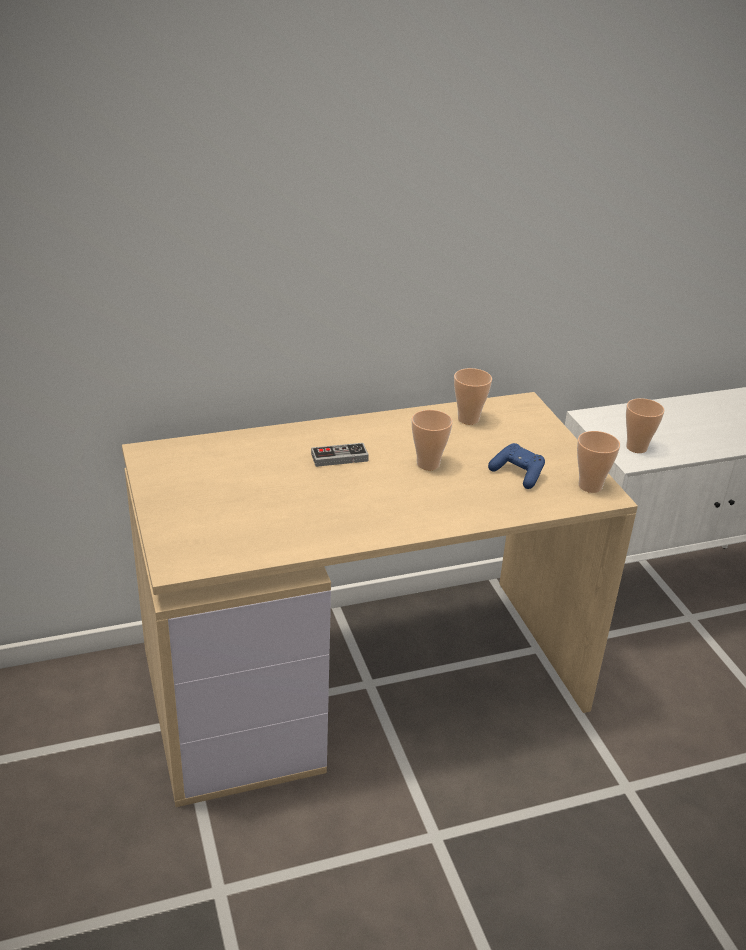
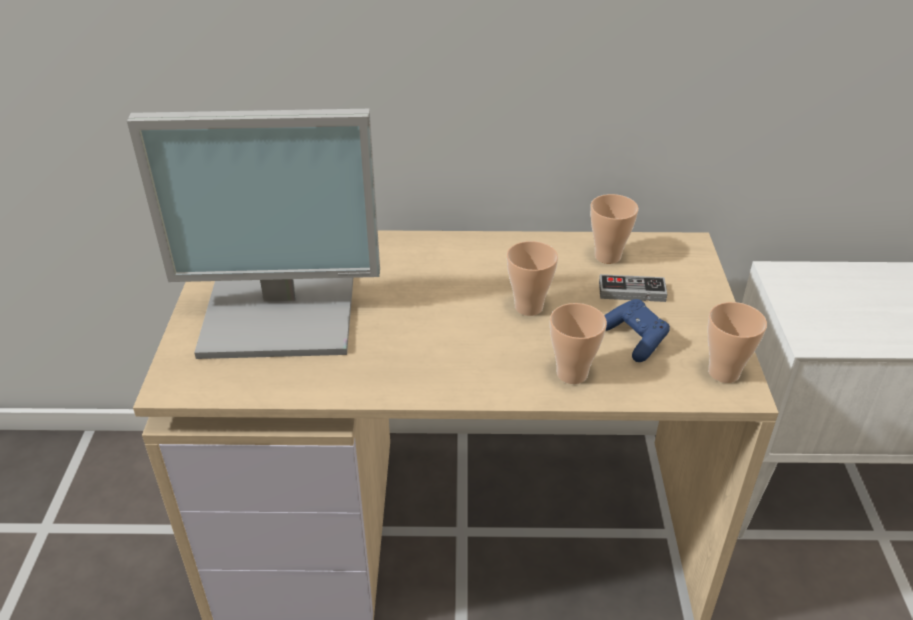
camera: 20 degrees right, 5 degrees up
(233, 498) = (283, 312): none -> monitor
(339, 457) = (428, 282): game controller -> game controller (632, 291)
(636, 447) = (825, 324): cup -> cup (572, 373)

